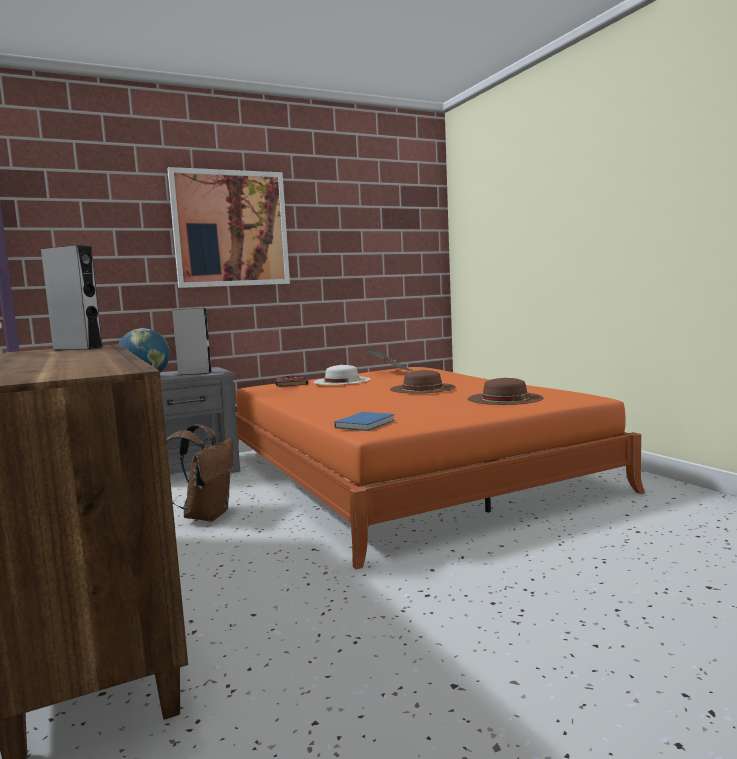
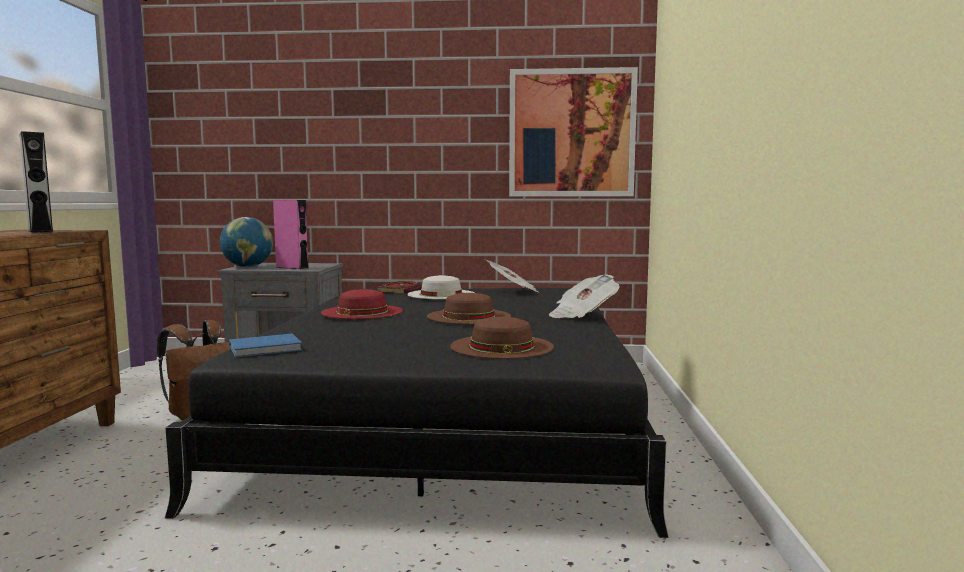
camera: 30 degrees right, 0 degrees up
(195, 373) = (292, 267): grey speaker -> pink speaker
(231, 229) = (366, 116): picture -> picture (571, 133)
(336, 397) = (362, 312): none -> red hat
(402, 471) = (450, 415): orange bed -> black bed
(480, 379) = (582, 315): none -> newspaper

